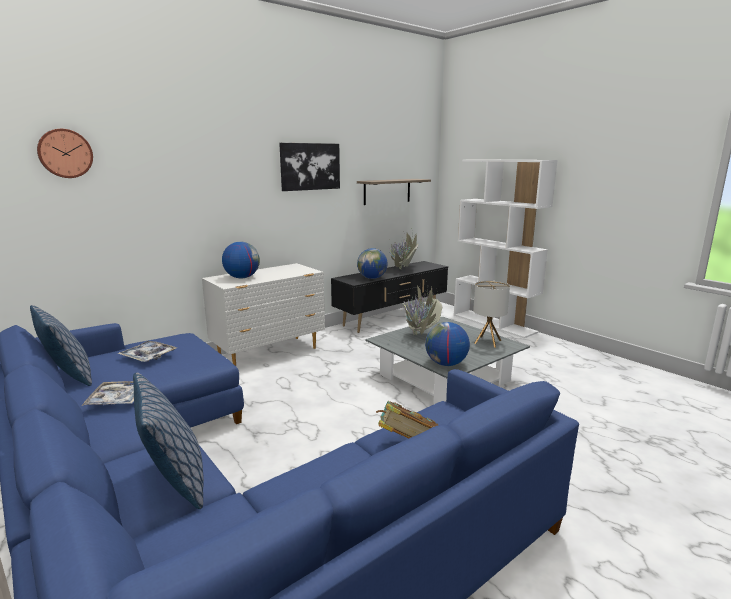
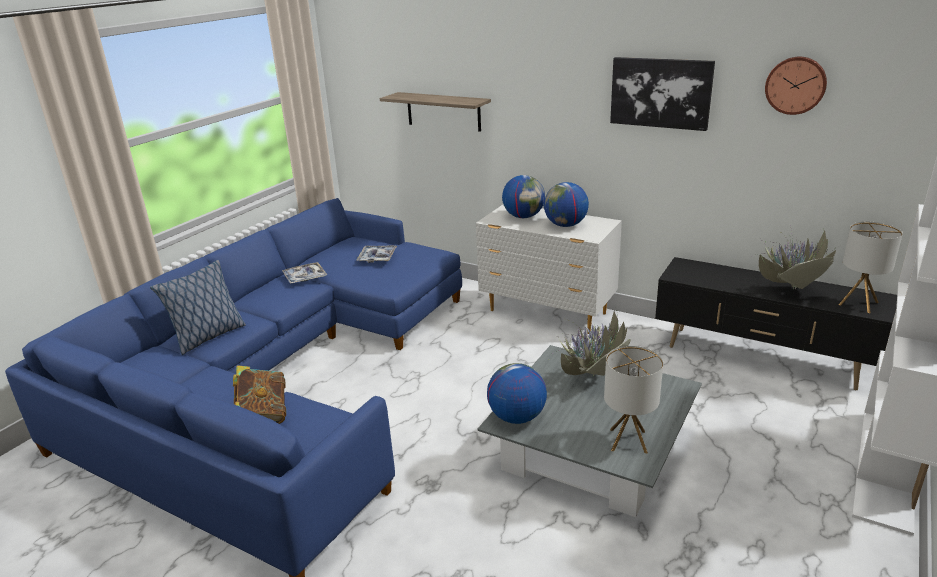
camera: 70 degrees right, 10 degrees up
(65, 153) = (405, 62): wall clock -> wall clock (795, 85)
(69, 377) = (330, 249): pillow -> none
(372, 278) = (712, 281): globe -> globe (565, 225)
(387, 191) = (819, 149): shelf -> shelf (443, 111)
(425, 266) = (858, 303): none -> table lamp

